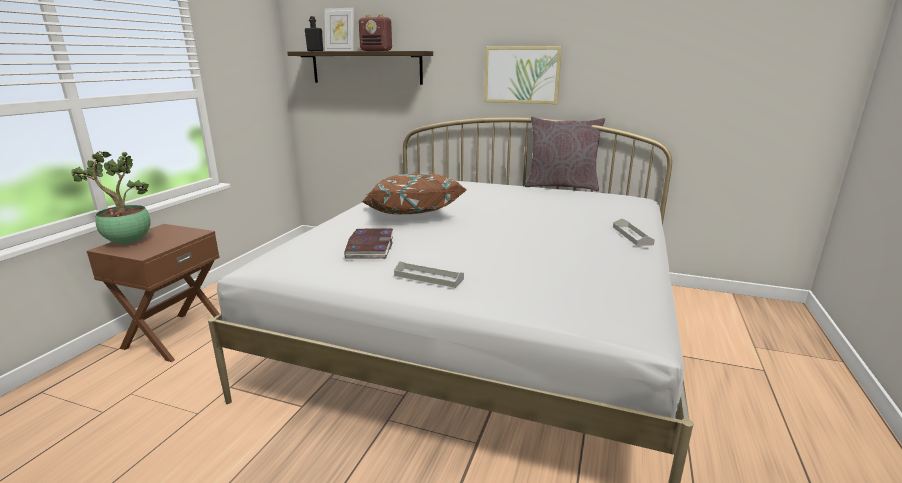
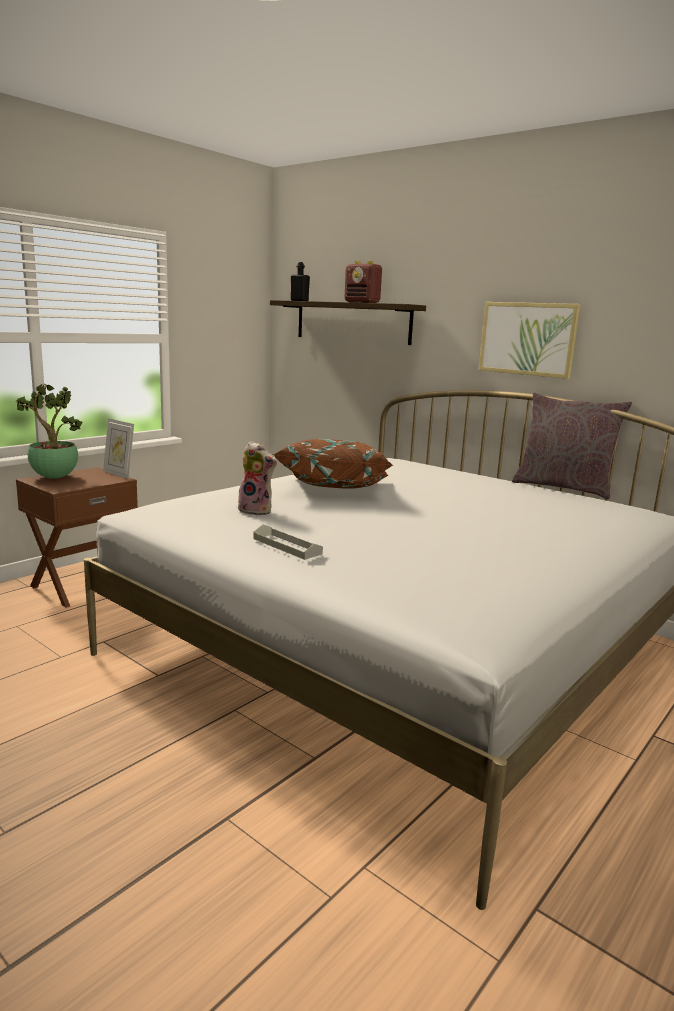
camera: 20 degrees right, 5 degrees down
(340, 51) = (323, 301): picture frame -> picture frame (119, 474)
(370, 246) = (257, 510): book -> plush toy
(632, 235) = (588, 549): grey tray -> none

